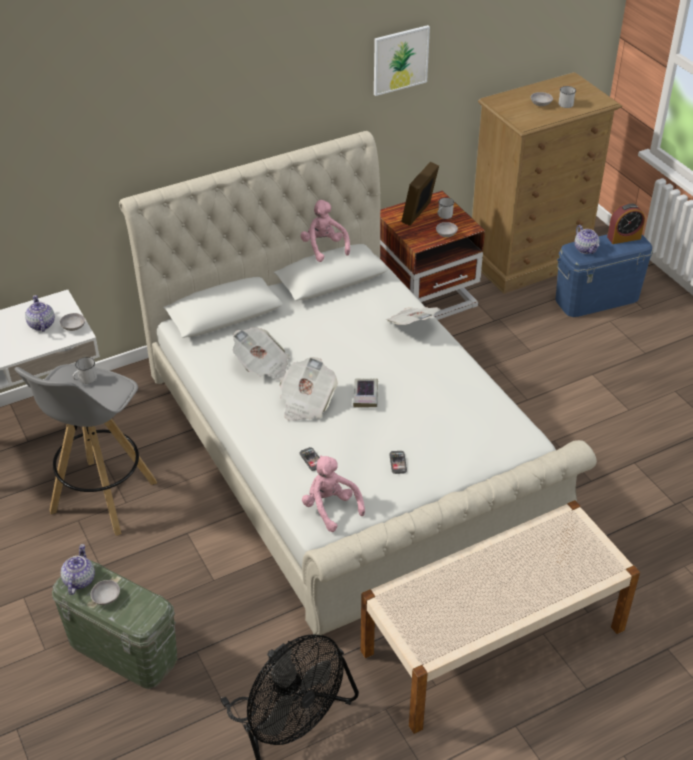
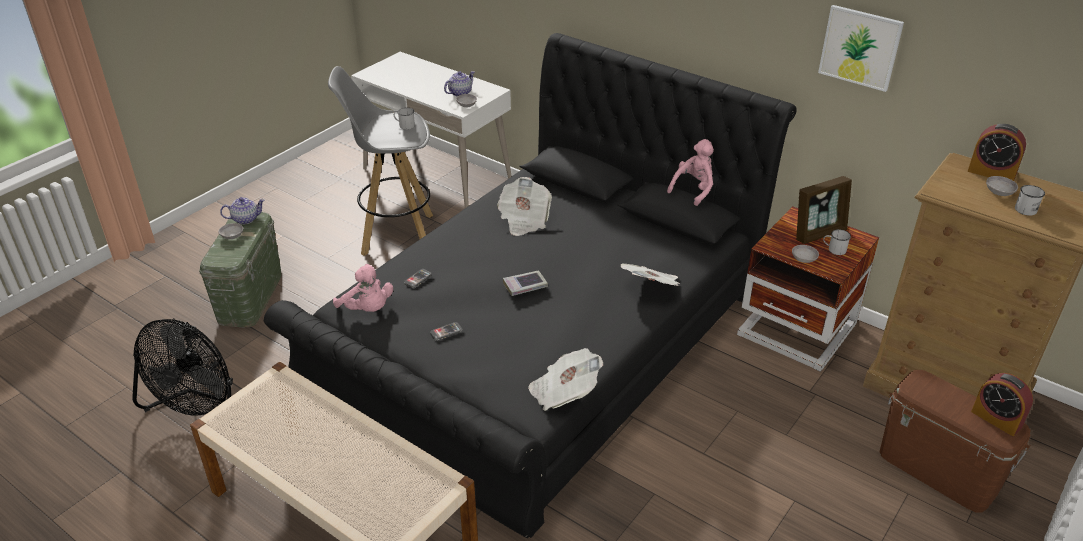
camera: 65 degrees right, 5 degrees down
(306, 402) = (491, 255): newspaper -> newspaper (564, 392)
(330, 508) = (367, 309): pink plush toy -> pink plush toy turned 105 degrees clockwise
(346, 444) = (541, 341): beige bed -> black bed
(419, 214) = (818, 233): picture frame -> picture frame turned 150 degrees clockwise
(516, 96) = (991, 173): none -> alarm clock
(586, 249) = (933, 390): teapot -> none
(597, 298) = (938, 470): blue storage box -> brown storage box

